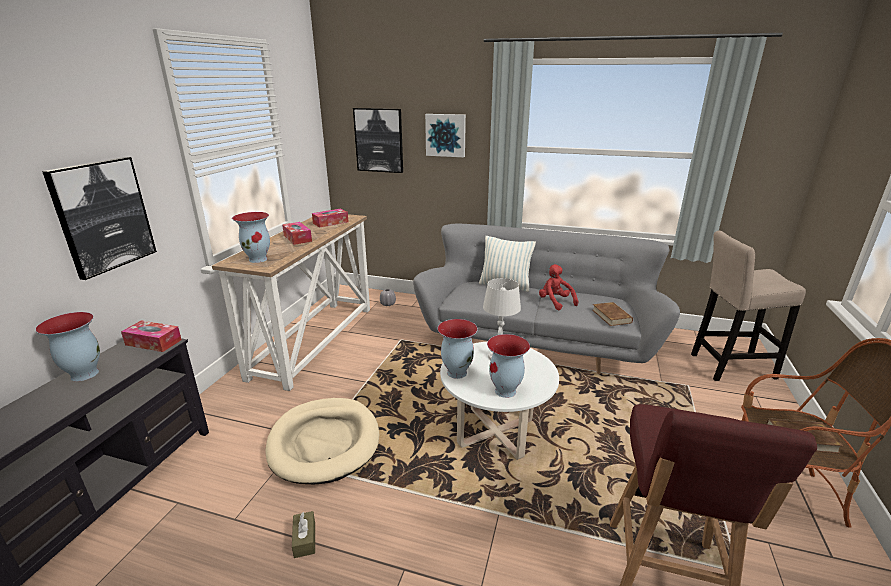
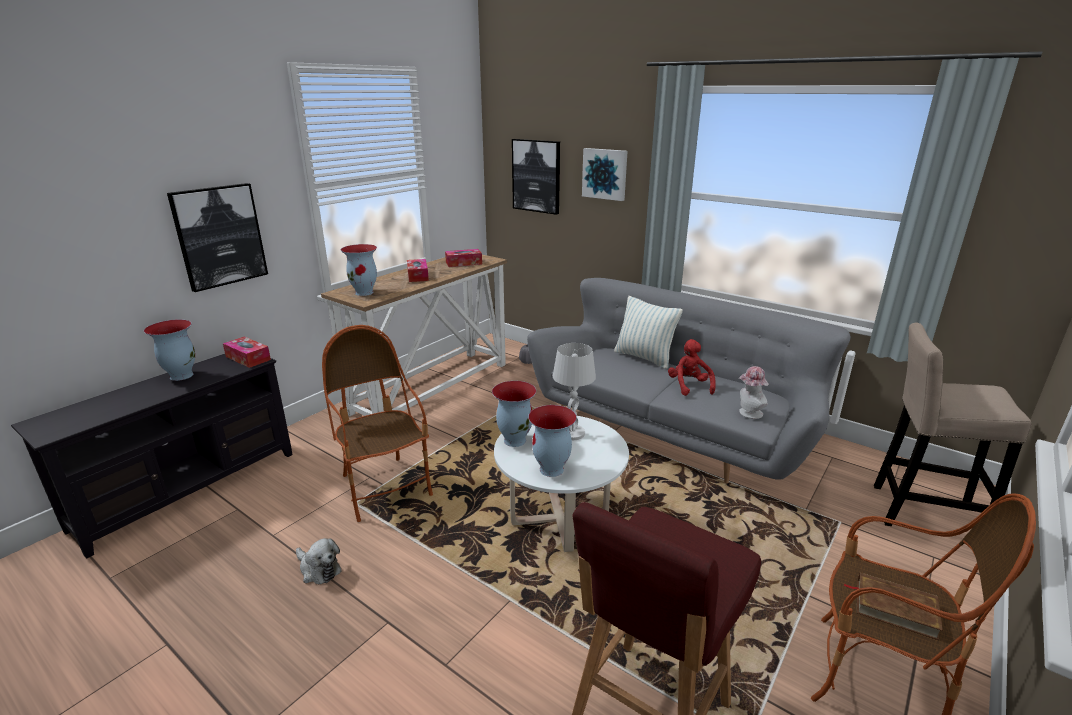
camera: 20 degrees right, 0 degrees up
(304, 539) = (318, 569): brown tissue box -> plush toy
(324, 442) = (385, 487): beige dog bed -> armchair
(611, 316) = (748, 413): brown book -> hat

